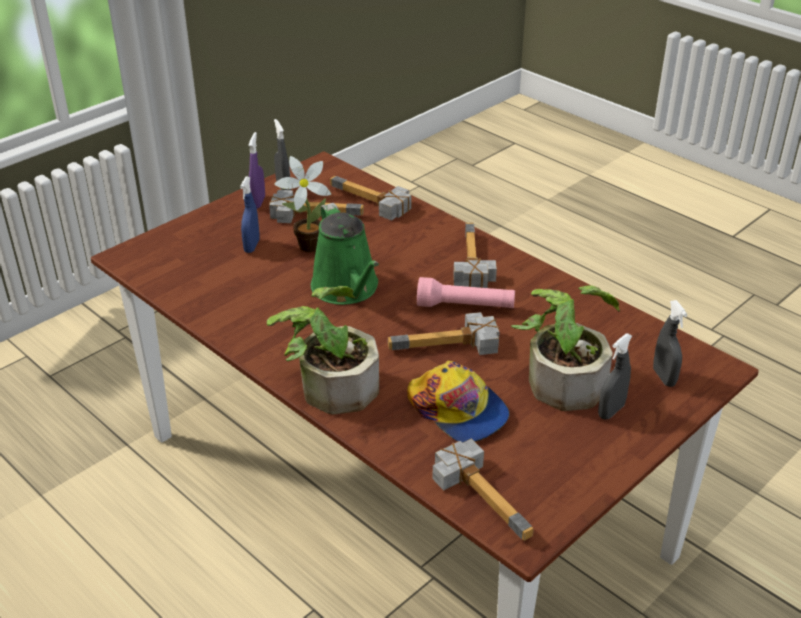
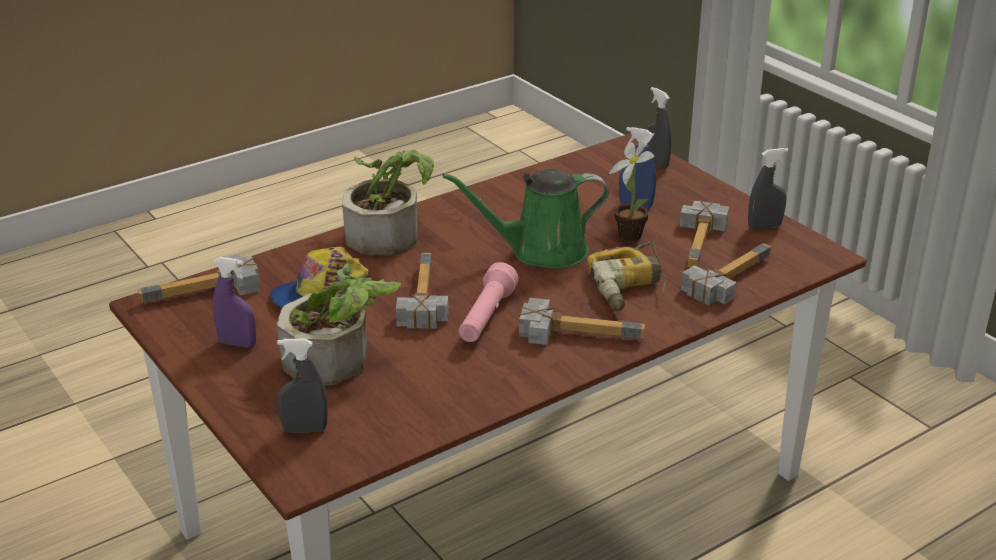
camera: 100 degrees right, 5 degrees down
(258, 202) = (730, 211): purple spray bottle -> purple spray bottle (237, 343)
(393, 242) = (630, 286): none -> power drill
(611, 411) = (271, 380): grey spray bottle -> grey spray bottle (655, 164)

